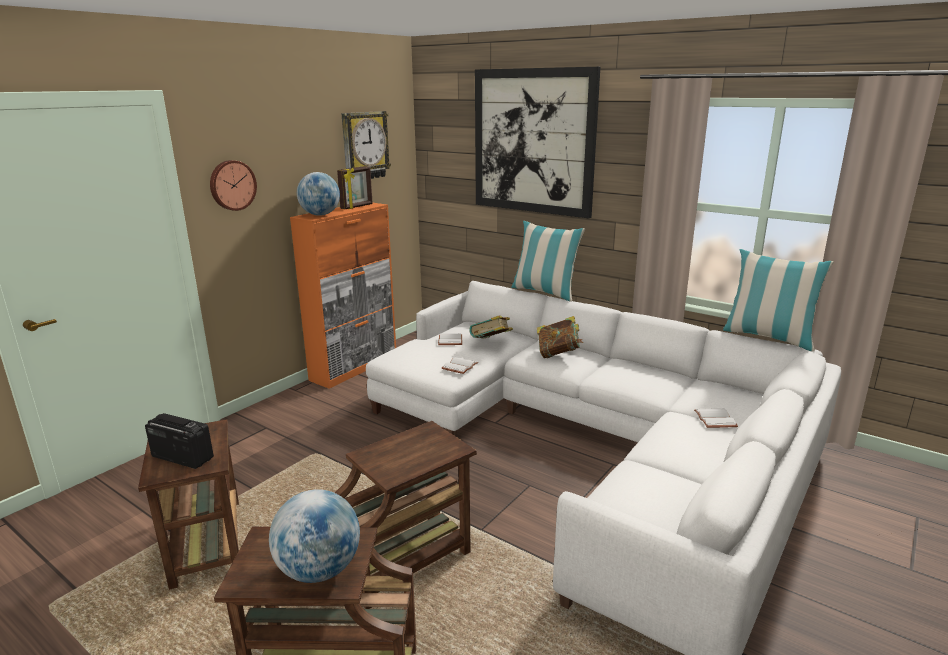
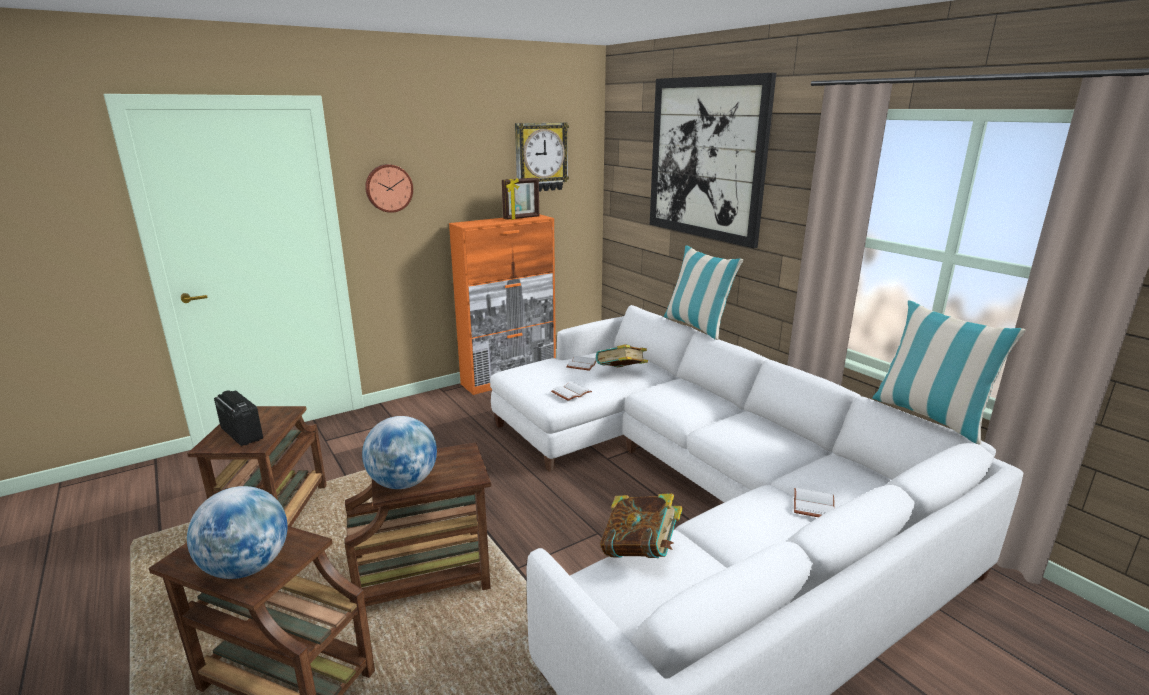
camera: 20 degrees right, 0 degrees up
(320, 215) = (477, 223): globe -> globe (403, 483)
(558, 354) = (685, 396): book -> book (640, 551)

